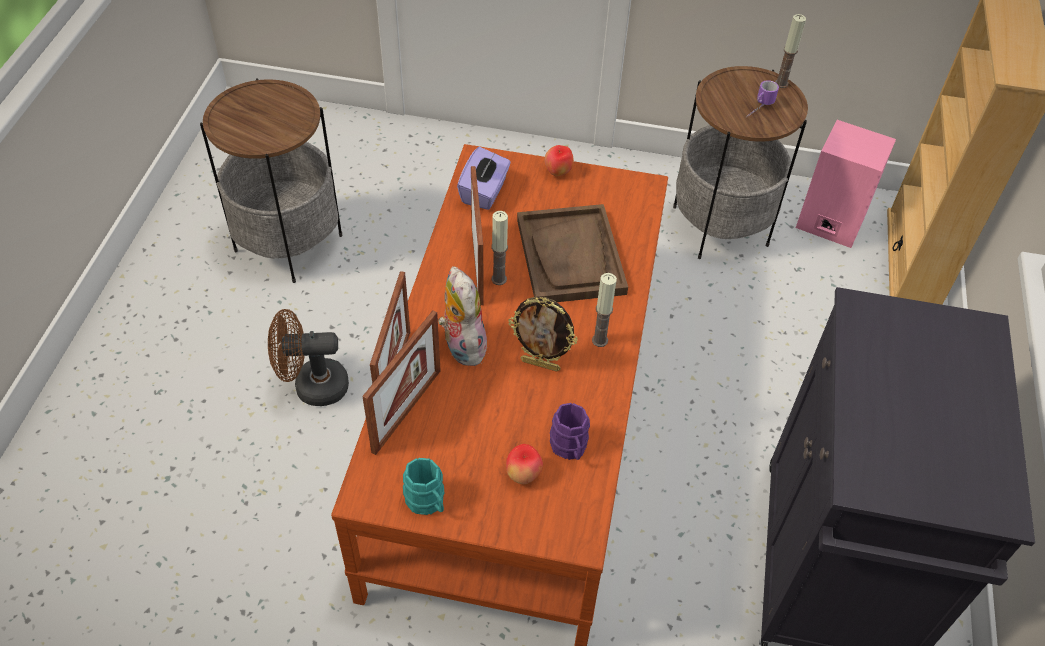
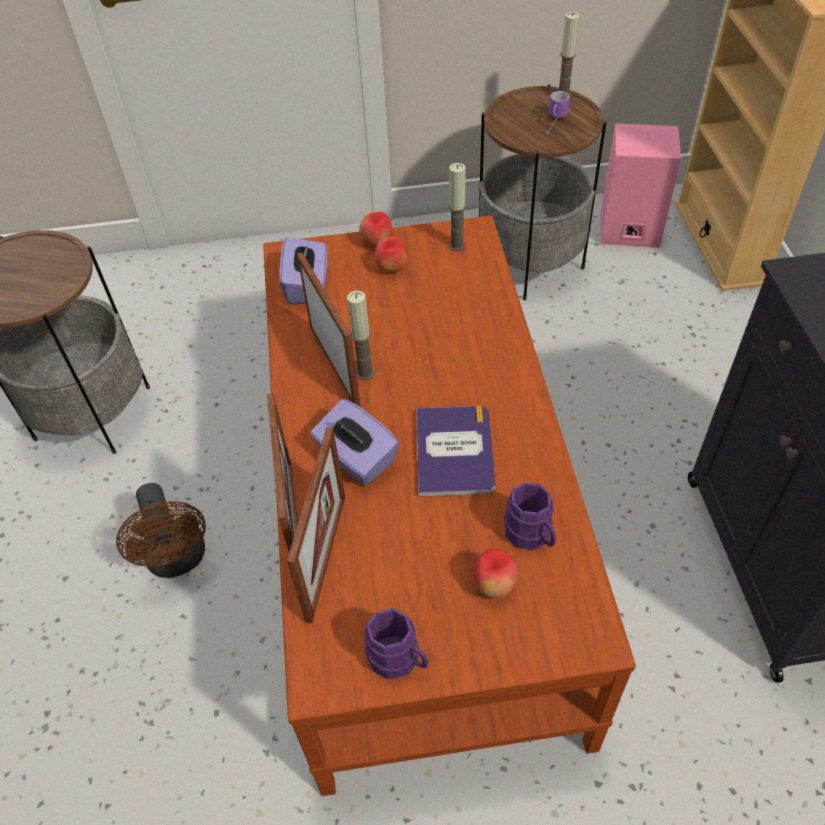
camera: 15 degrees left, 0 degrees up
(312, 386) = (178, 560): brown fan -> brown fan turned 90 degrees counterclockwise
(427, 503) = (399, 660): turquoise mug -> purple mug
(462, 345) = (356, 459): plush toy -> purple tissue box
(541, 364) = (454, 451): picture frame -> book
(560, 198) = (391, 268): none -> apple
(570, 256) = (431, 325): brown tray -> none
(600, 340) = (505, 404): candle -> candle (457, 245)

